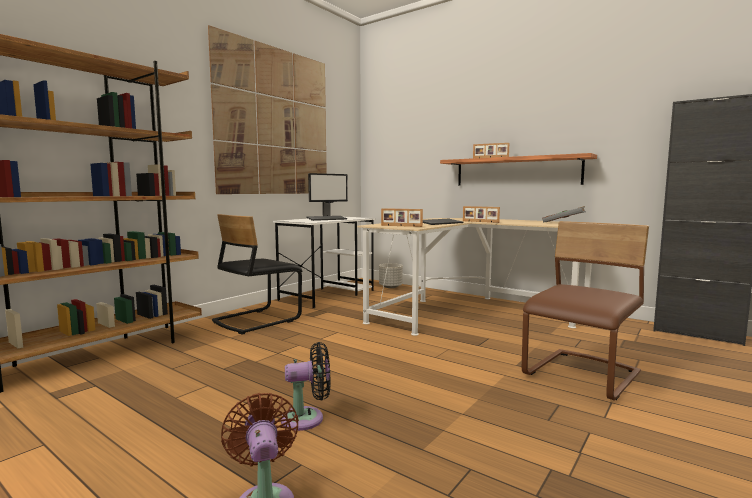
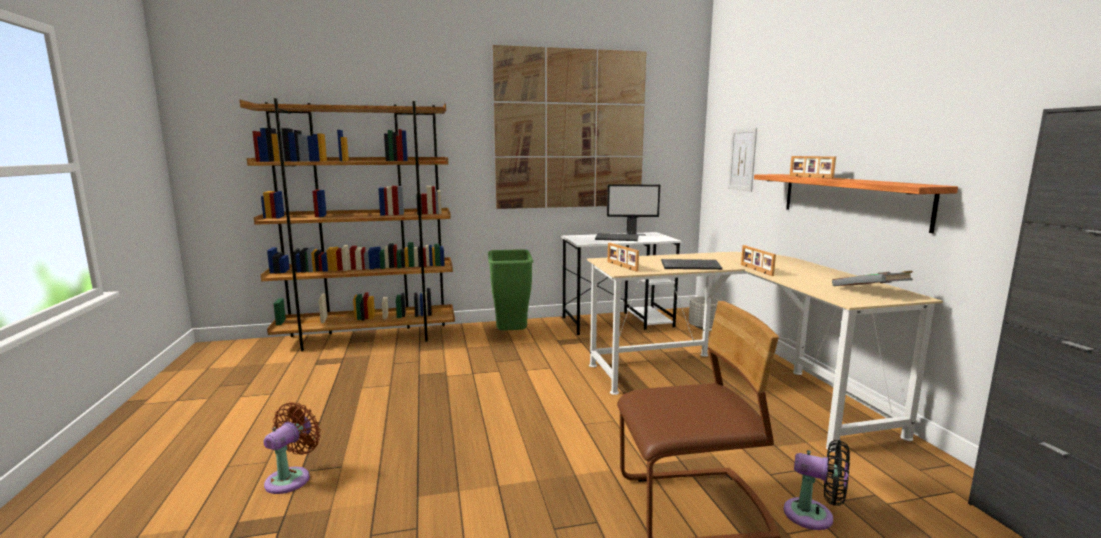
camera: 40 degrees right, 5 degrees up
(256, 320) = (511, 336): black chair -> green trash can
(307, 418) = (397, 436): black fan -> black fan (814, 516)
(407, 154) = (742, 159): none -> picture

